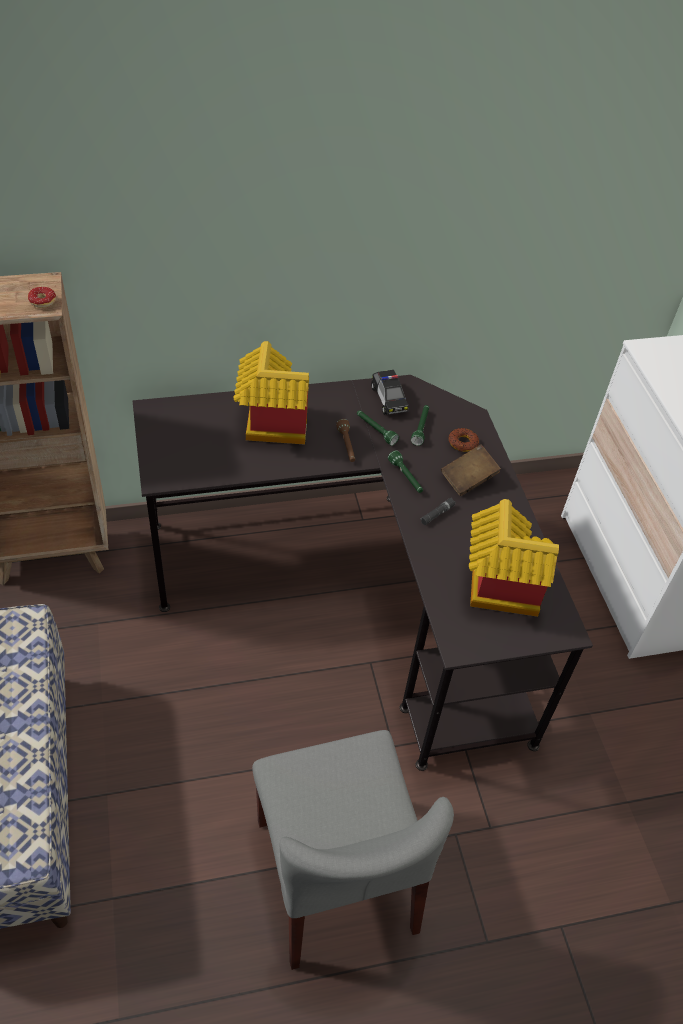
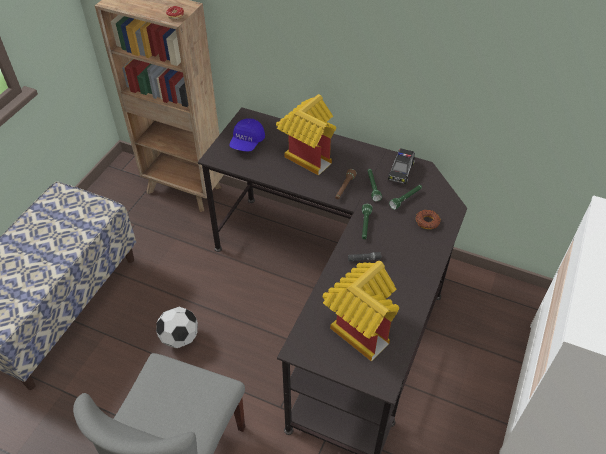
camera: 40 degrees right, 0 degrees up
(183, 442) = (247, 142): none -> blue cap
(210, 740) = (180, 338): none -> football
(468, 479) = (408, 247): brown book -> none

